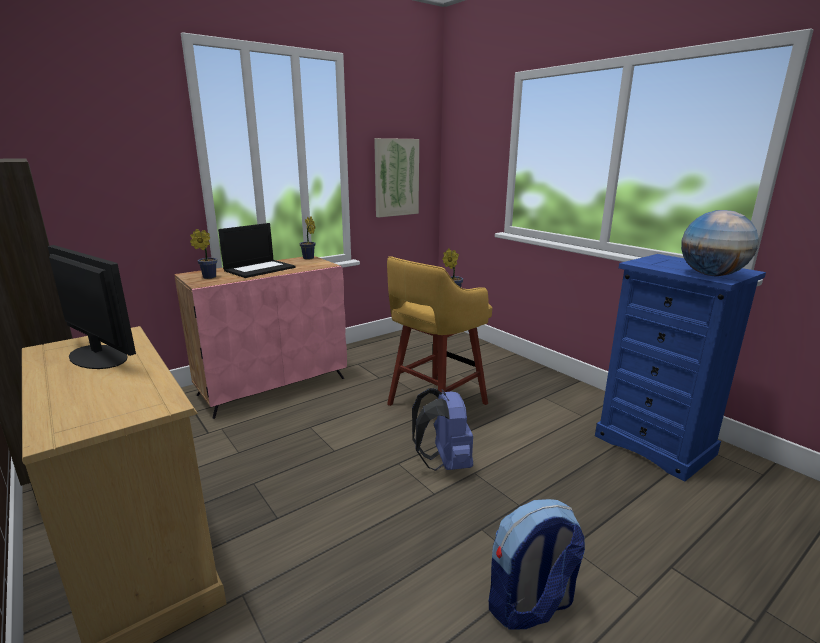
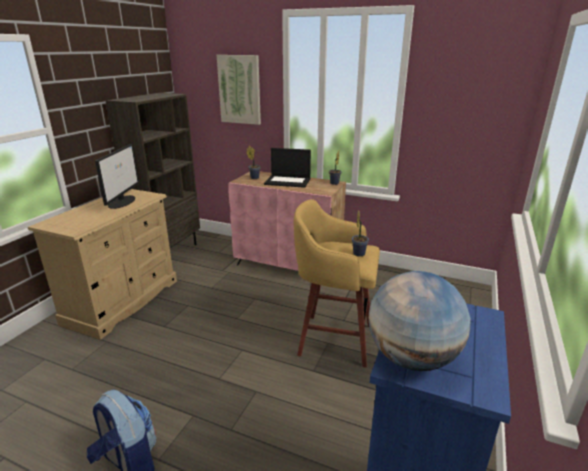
camera: 60 degrees right, 5 degrees up
(396, 177) = (460, 127): picture -> picture (240, 89)
(444, 463) = (257, 371): blue backpack -> none

